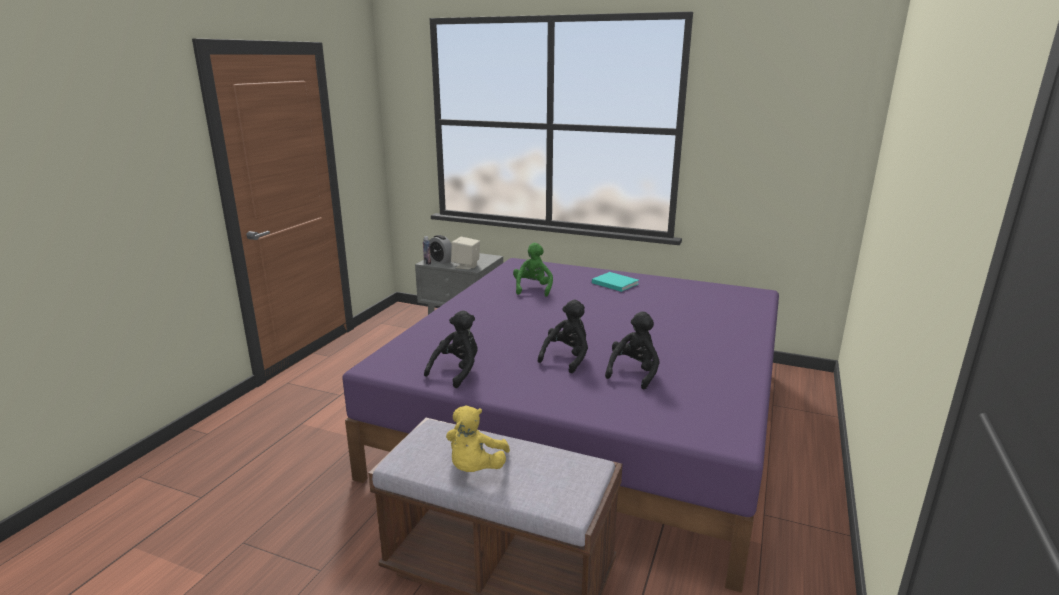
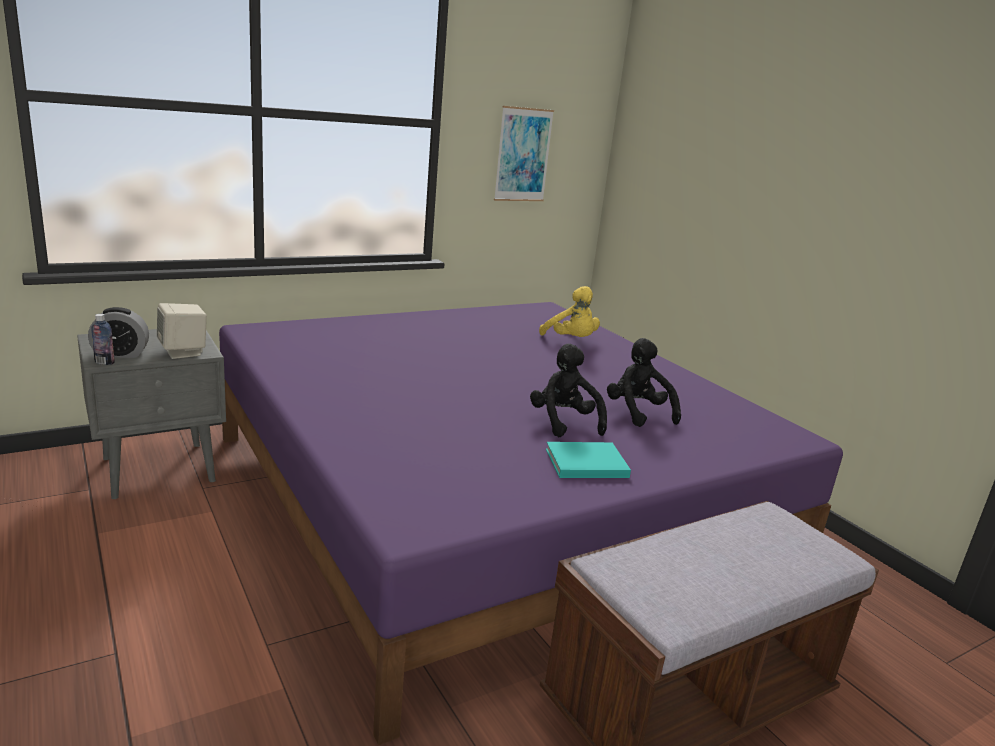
camera: 55 degrees left, 0 degrees up
(457, 371) = (511, 485): black plush toy -> none
(475, 468) = (732, 574): yellow plush toy -> yellow plush toy (571, 340)
(533, 289) = (351, 358): green plush toy -> none
(614, 283) = (417, 328): turquoise book -> turquoise book (584, 463)
(765, 157) = (523, 155): none -> picture

